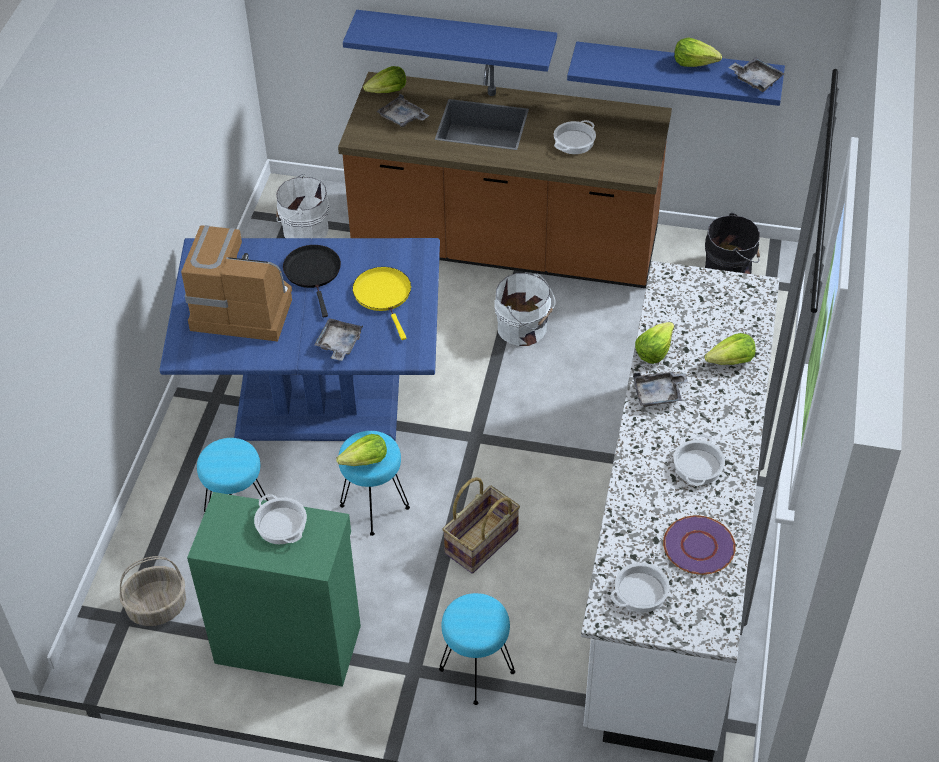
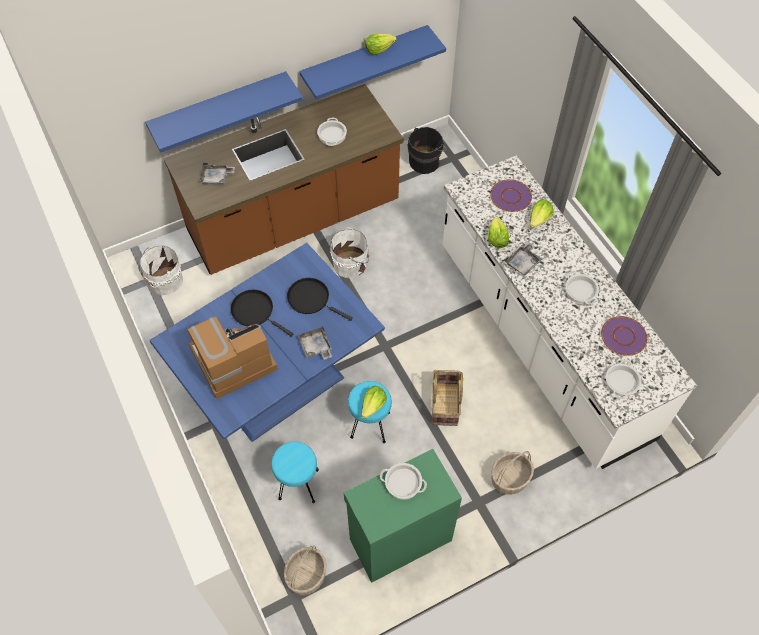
camera: 40 degrees left, 10 degrees up
(384, 295) = (311, 299): yellow frying pan -> black frying pan
(387, 91) = (189, 165): lettuce -> none
(476, 671) = (509, 479): turquoise stool -> basket
(722, 317) = (511, 196): none -> purple plate
(756, 80) = (421, 42): grey tray -> none

